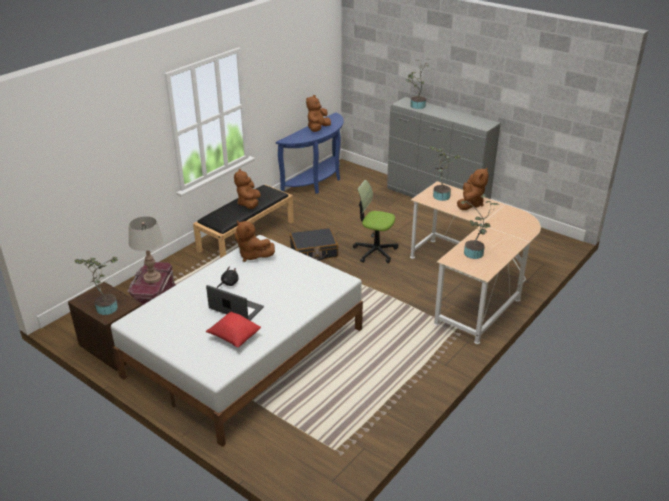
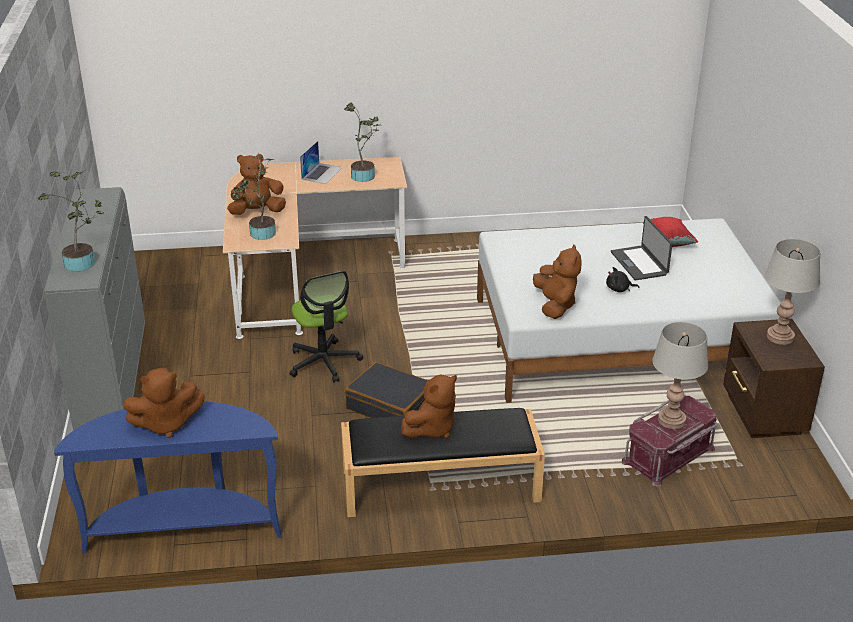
camera: 135 degrees left, 0 degrees up
(105, 307) = (780, 337): potted plant -> grey table lamp
(498, 242) = (322, 173): none -> laptop

